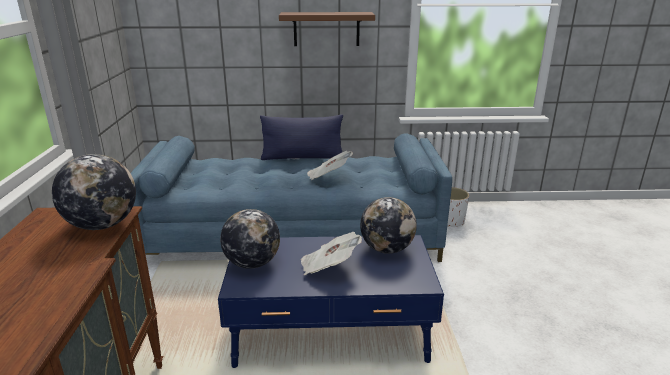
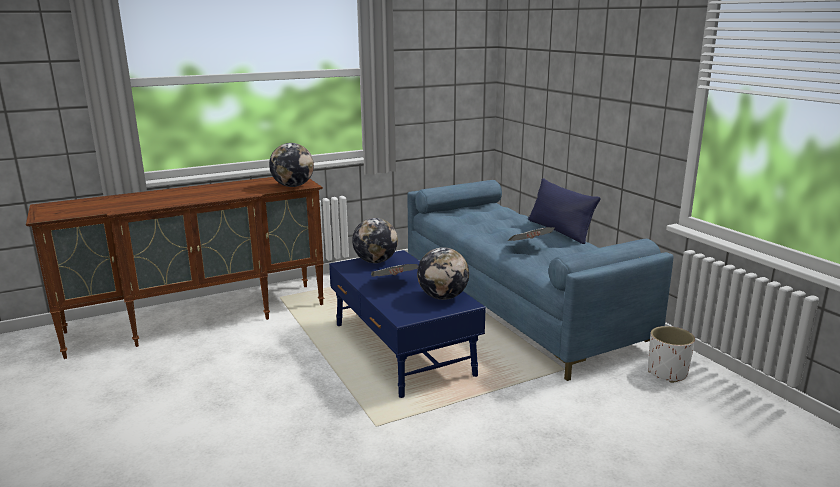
camera: 65 degrees right, 5 degrees down
(326, 29) = (618, 103): brown shelf -> none

